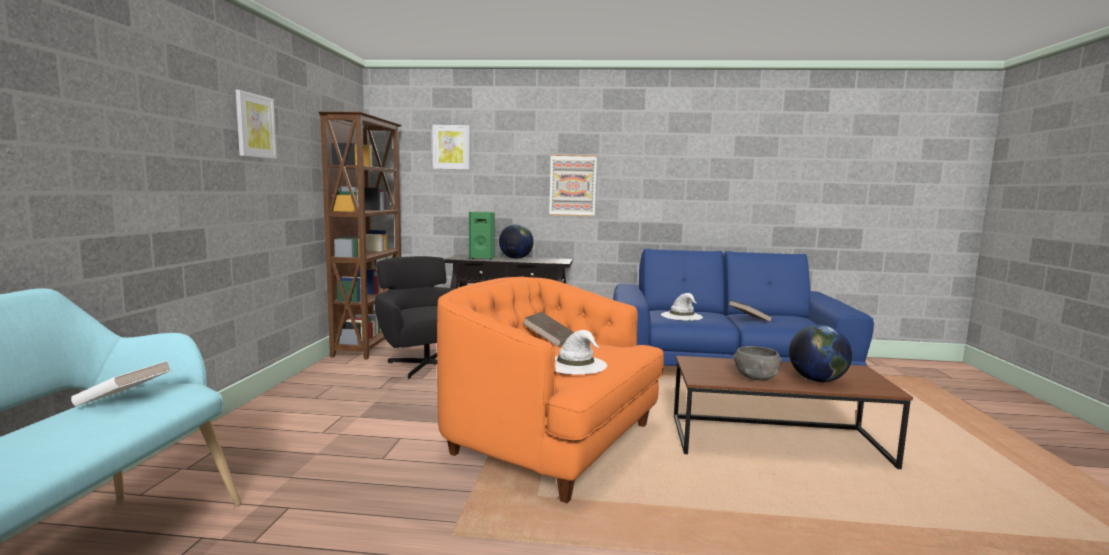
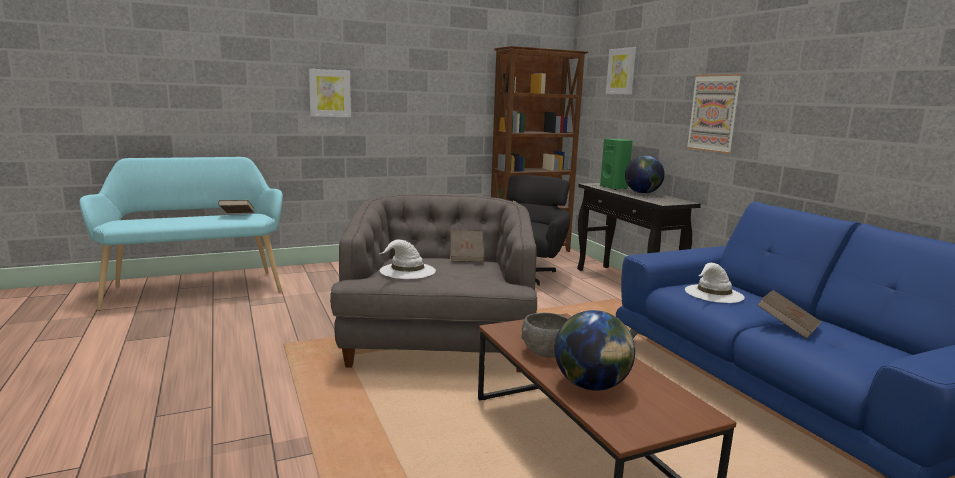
camera: 60 degrees right, 5 degrees up
(124, 401) = (237, 215): white book -> brown book
(255, 126) = (418, 66): picture -> picture (329, 93)
(551, 442) = (438, 343): orange armchair -> grey armchair

